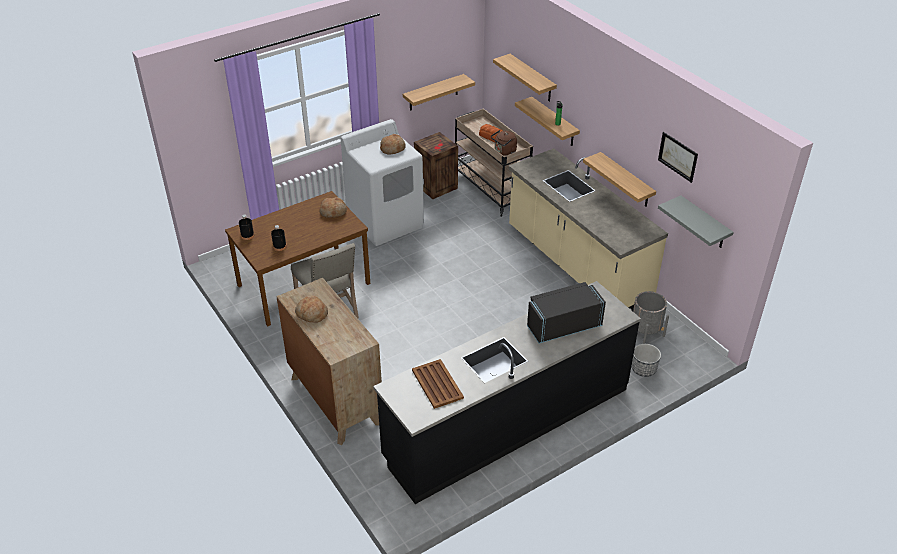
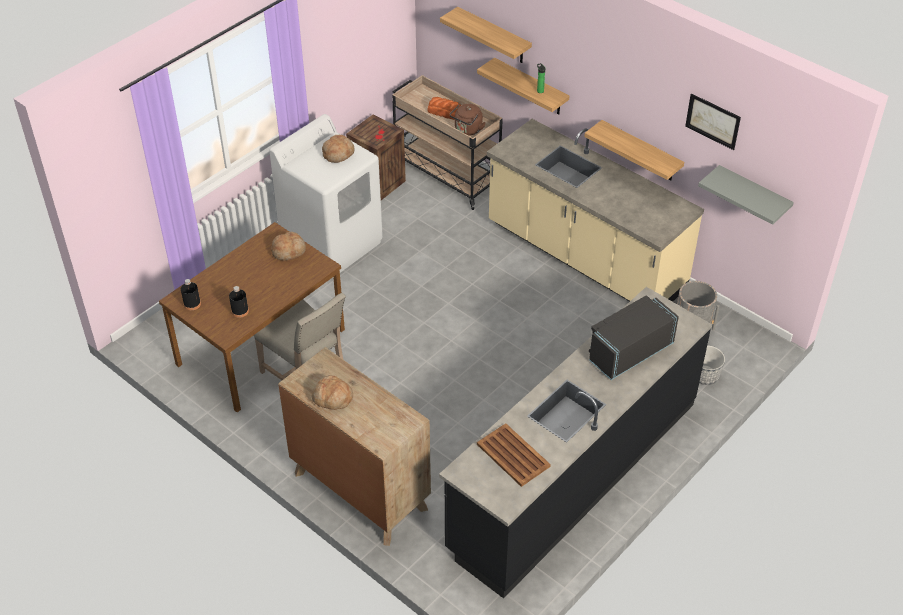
camera: 15 degrees left, 5 degrees up
(433, 92) = (363, 68): shelf -> none

